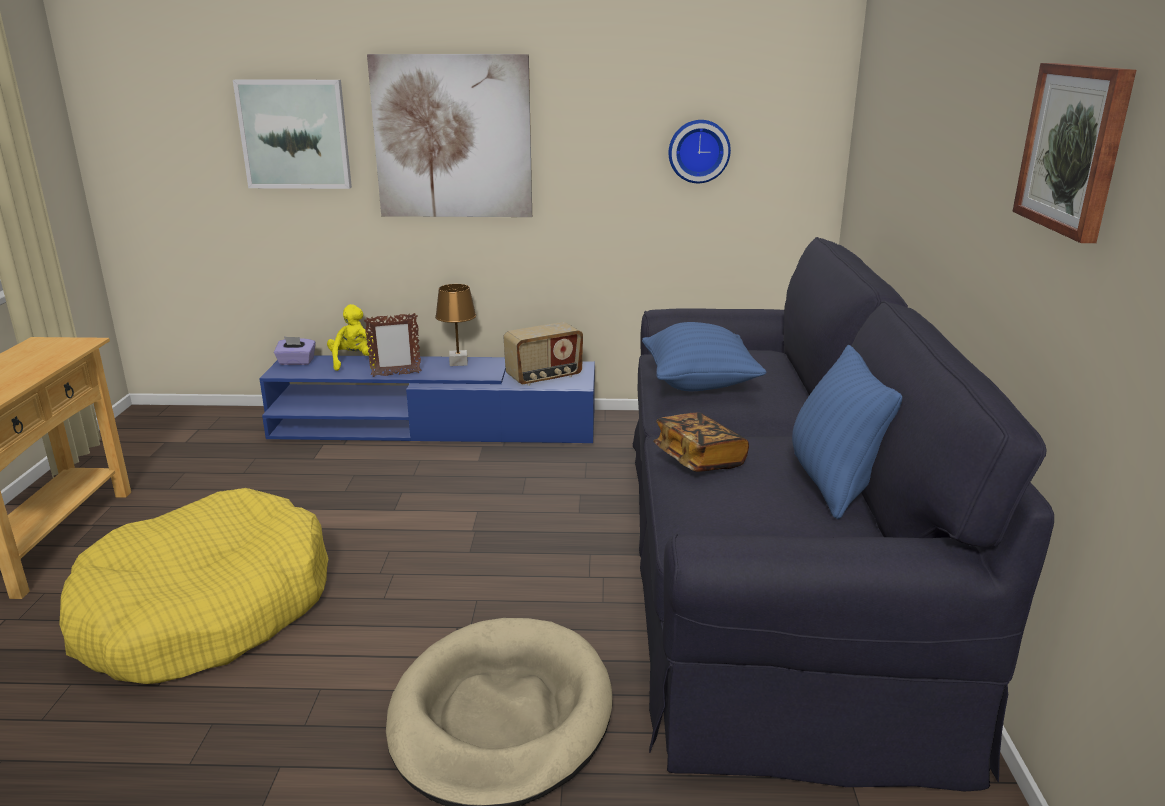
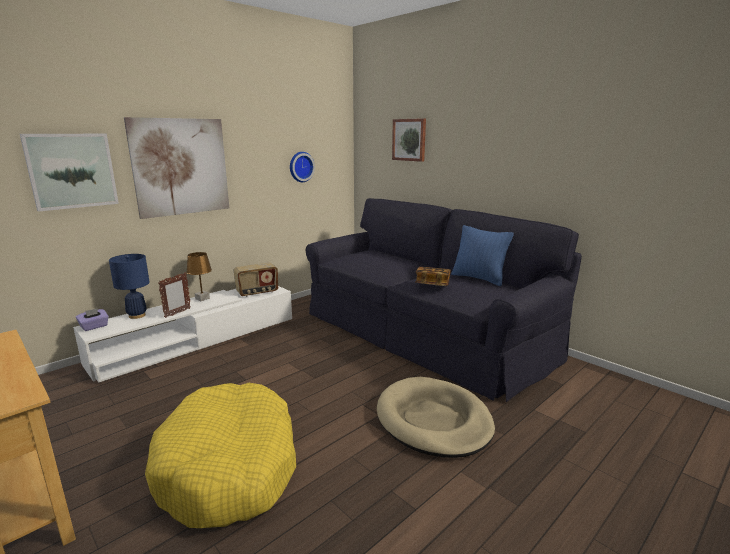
camera: 45 degrees left, 5 degrees down
(355, 362) = (137, 315): yellow plush toy -> blue table lamp
(434, 427) = (197, 340): blue tv stand -> white tv stand
(544, 377) = (257, 292): radio -> radio turned 45 degrees clockwise
(699, 384) = (375, 264): blue pillow -> none
(1075, 148) = (545, 139): picture -> picture (409, 140)

